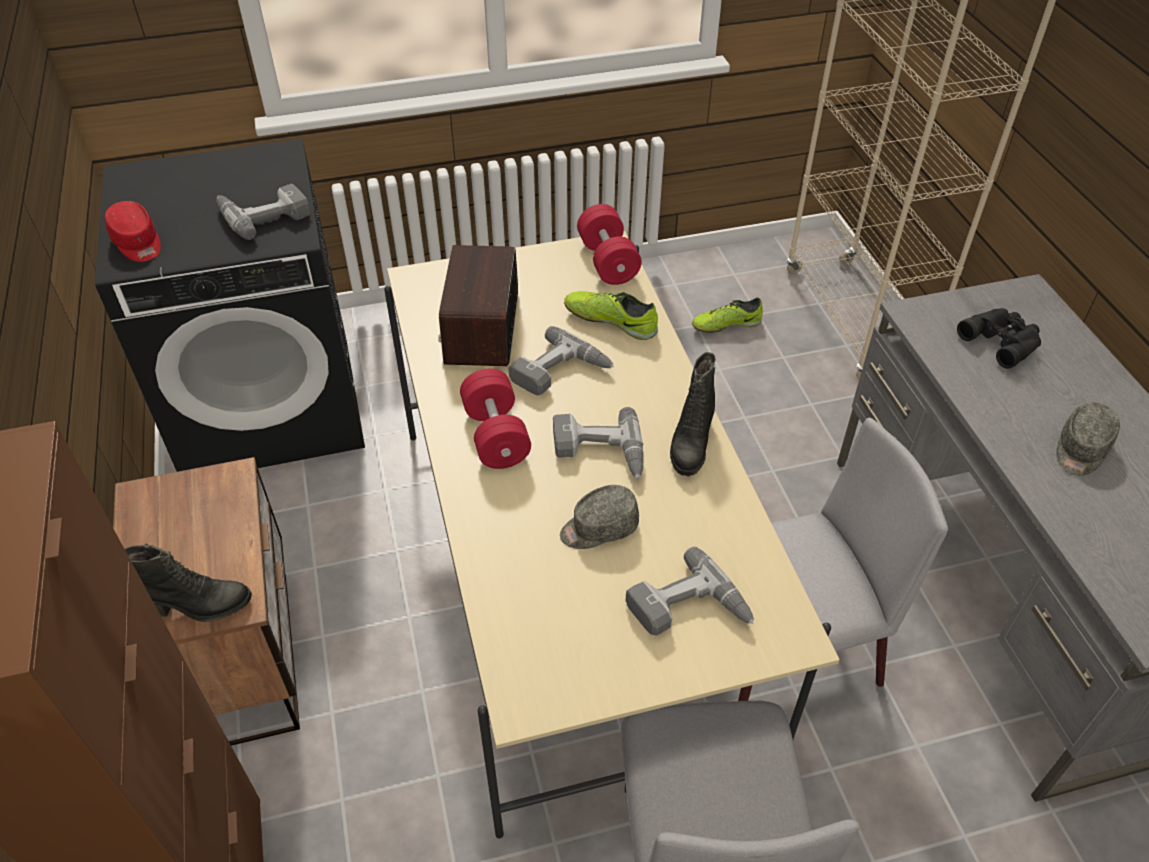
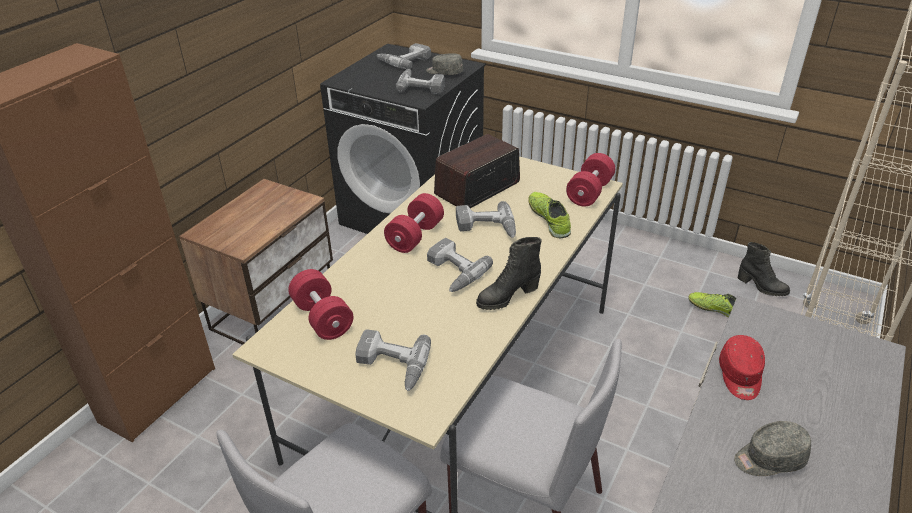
camera: 45 degrees right, 10 degrees down
(138, 243) = (356, 76): red cap -> red cap (740, 376)
(176, 184) = (404, 61): none -> power drill
(198, 606) = (228, 239): black boot -> black boot (761, 287)
(537, 615) = (322, 318): none -> red dumbbell
(599, 528) = (403, 303): grey cap -> grey cap (444, 72)
(1002, 340) = (804, 364): black binoculars -> none

